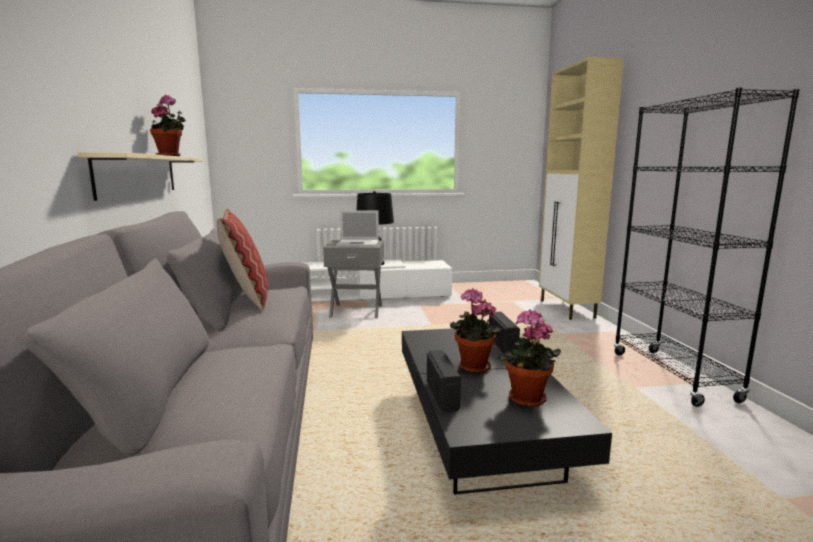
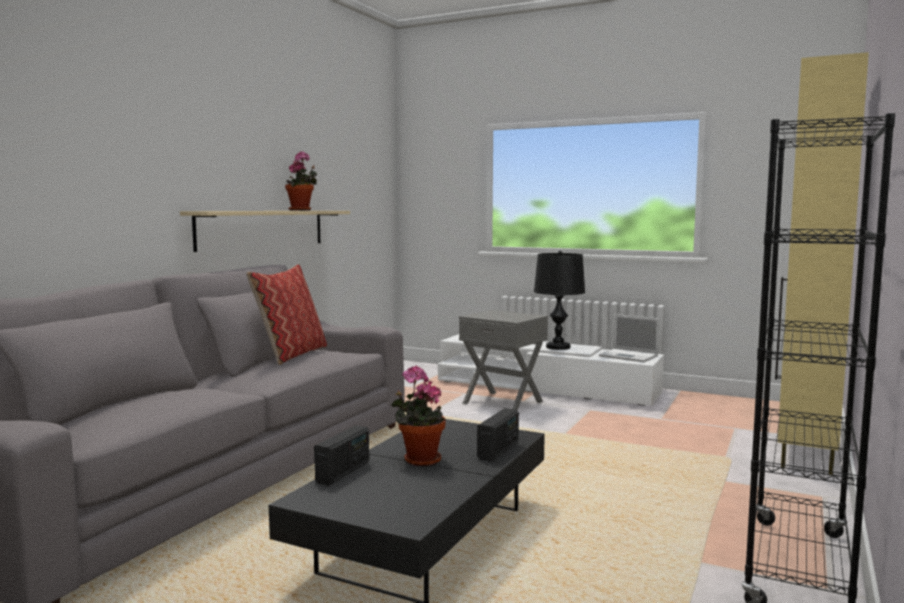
camera: 35 degrees right, 5 degrees down
(359, 243) = (507, 316): laptop -> laptop (630, 356)
(526, 400) = (403, 496): potted plant -> none

